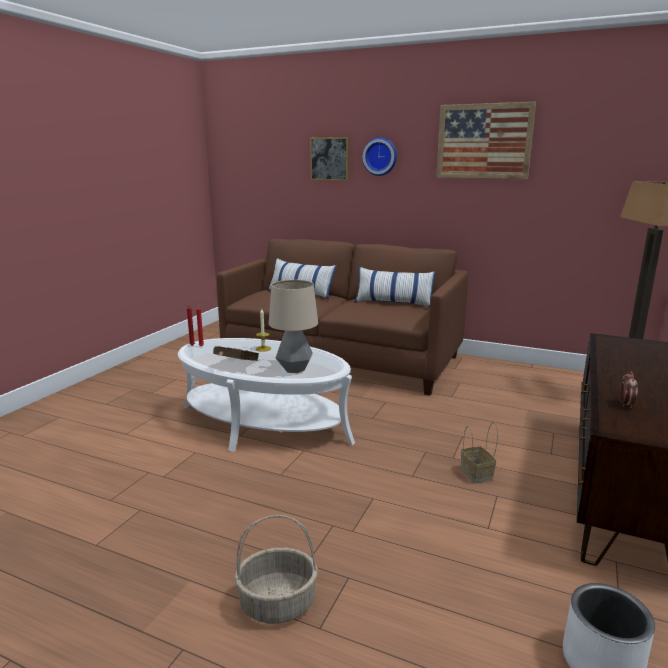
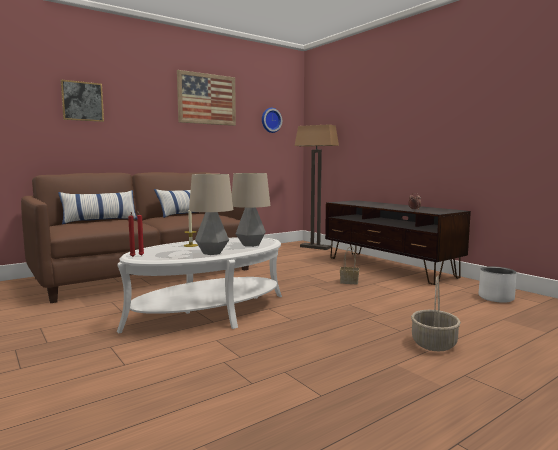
camera: 60 degrees left, 10 degrees down
(235, 365) = (212, 253): red book -> table lamp
(380, 156) = (132, 103): wall clock -> wall clock (270, 120)

